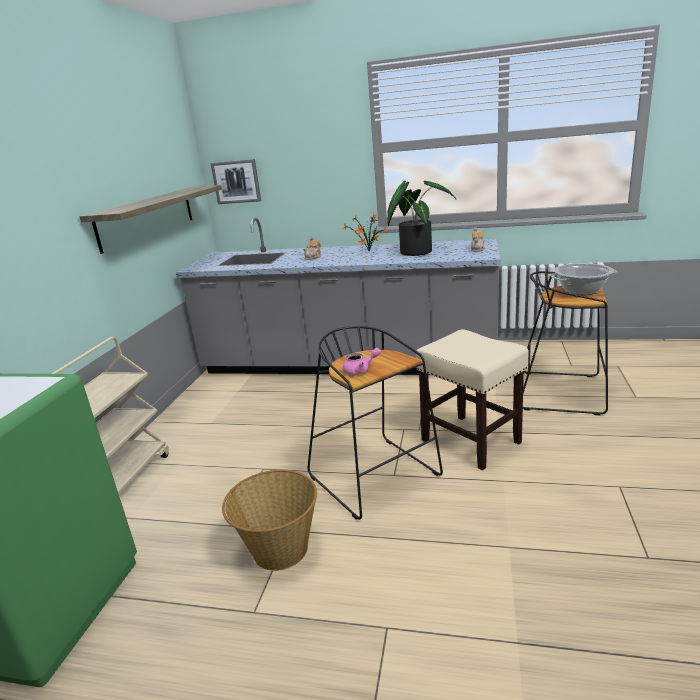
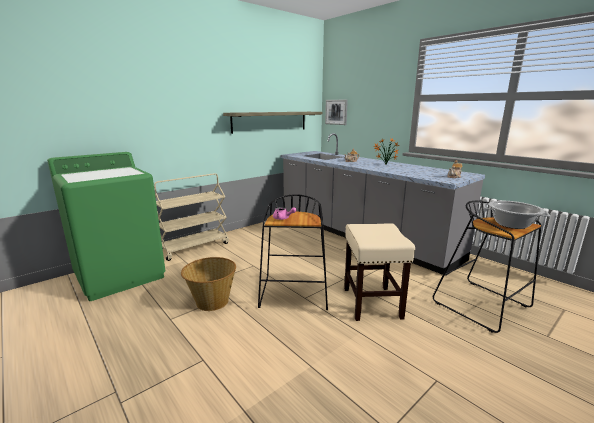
camera: 35 degrees right, 5 degrees down
(417, 251) = (413, 170): potted plant -> none

